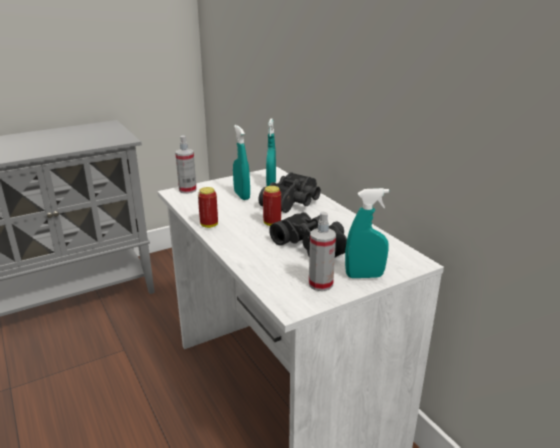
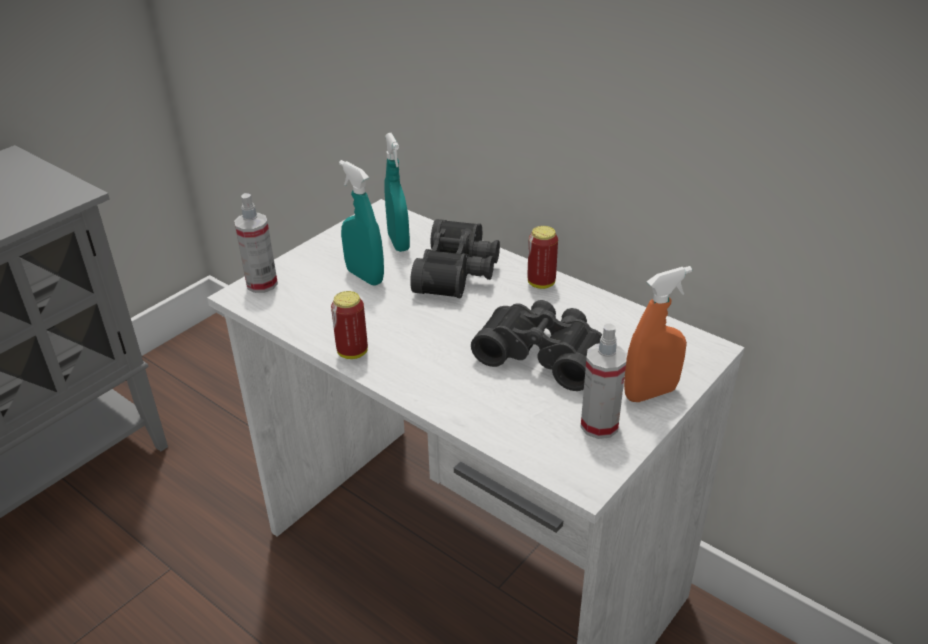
camera: 20 degrees left, 10 degrees up
(272, 223) = (453, 325): can -> can (541, 283)
(364, 276) = (650, 393): turquoise spray bottle -> orange spray bottle

